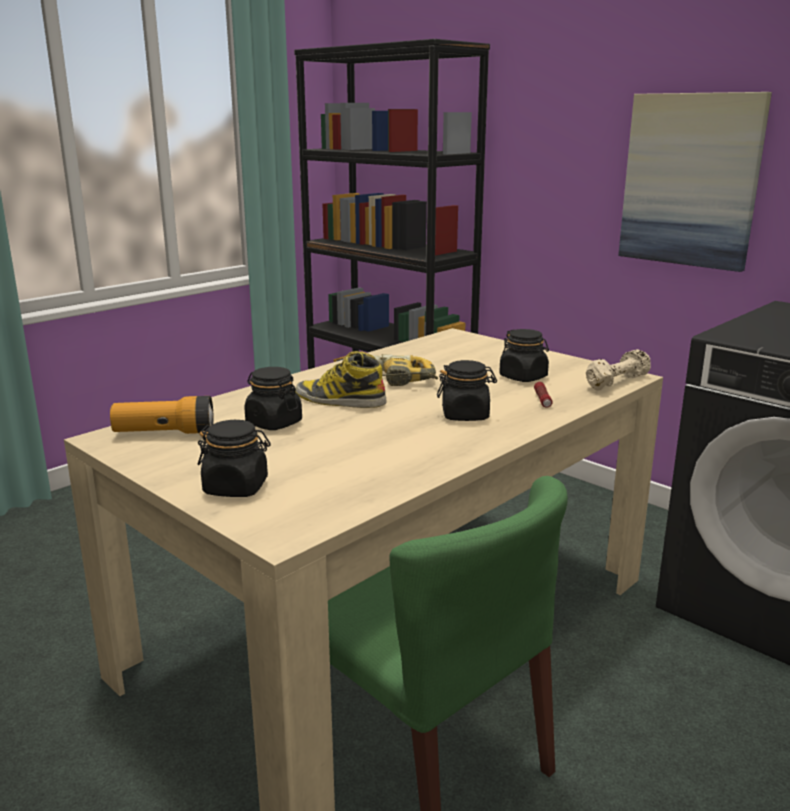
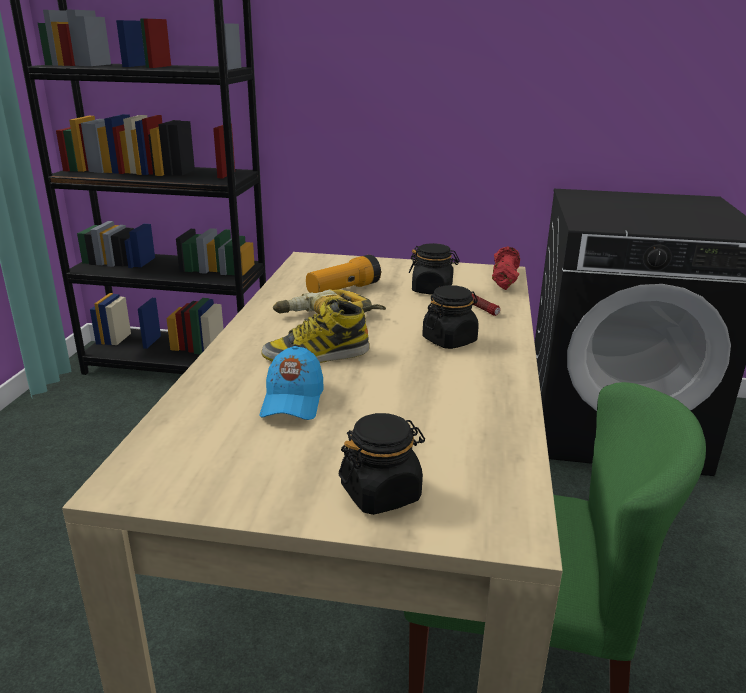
camera: 35 degrees left, 5 degrees up
(165, 433) = (189, 452): flashlight -> flashlight (343, 290)
(273, 423) = (293, 401): black jar -> blue cap
(616, 382) = (504, 279): beige dumbbell -> red dumbbell
(690, 180) = (474, 89): picture -> none

